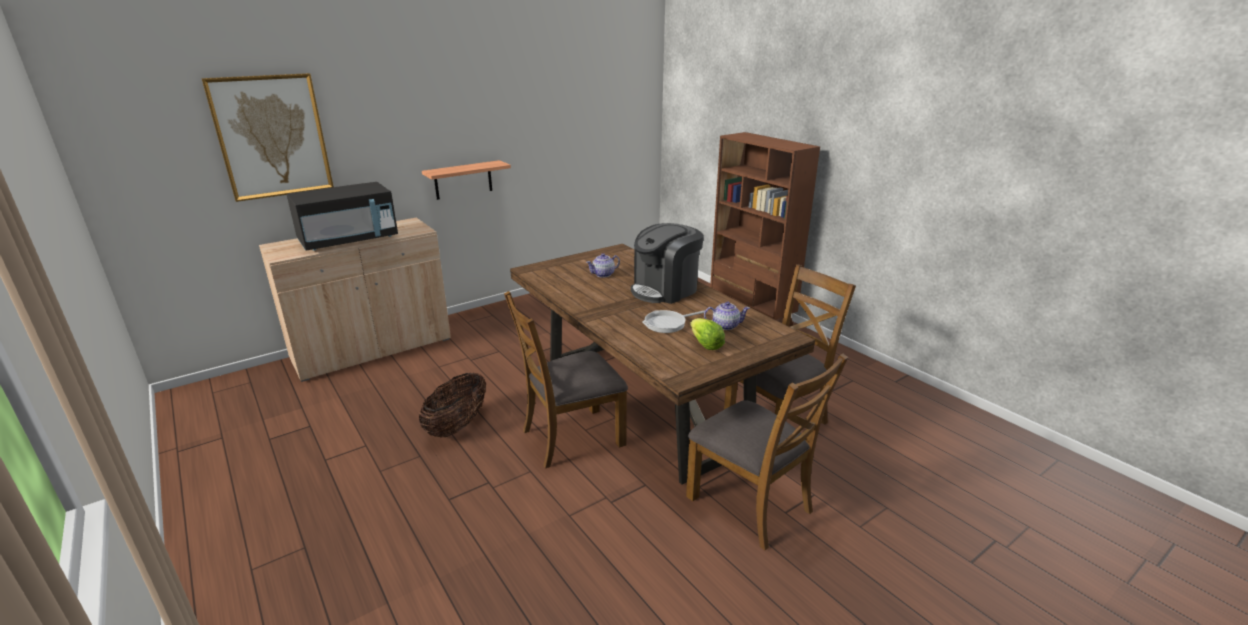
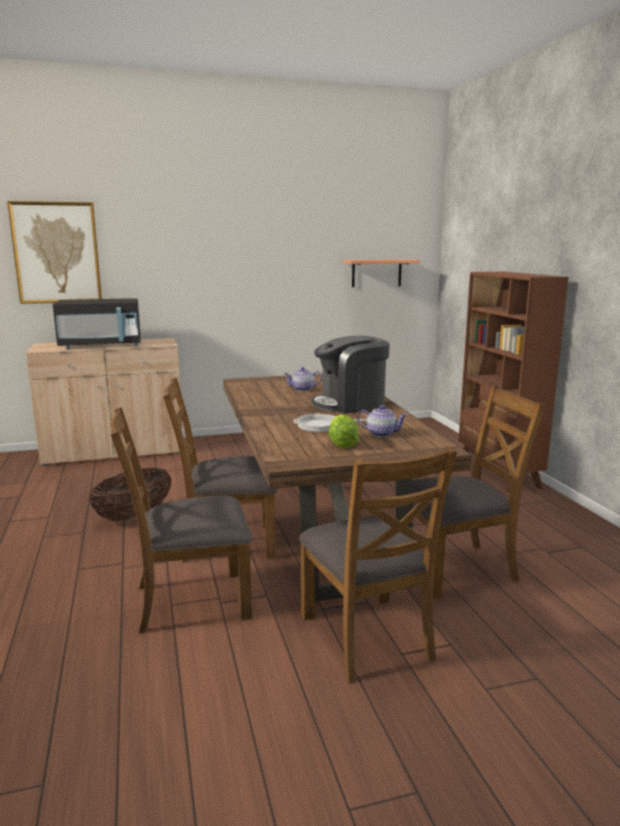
camera: 20 degrees right, 10 degrees down
(463, 180) = (222, 308): shelf -> shelf (376, 273)
(583, 507) = (191, 601): none -> brown chair

